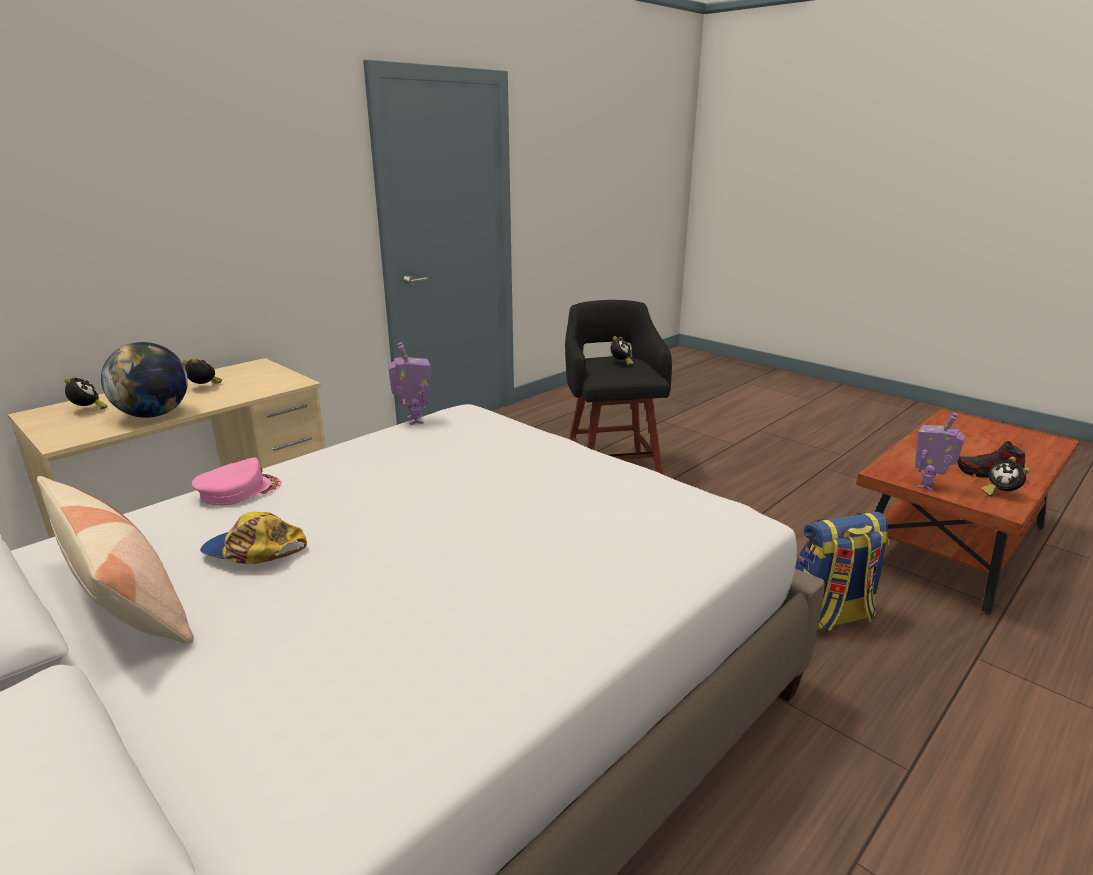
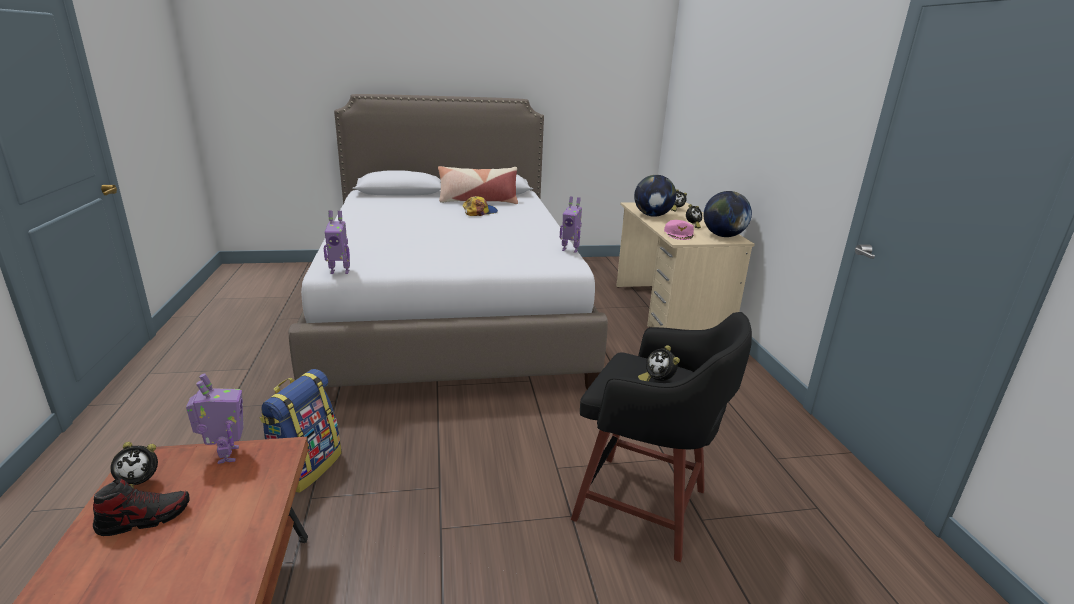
camera: 125 degrees right, 0 degrees up
(239, 490) = (534, 216): pink cap -> pink cap (679, 234)
(245, 370) = (723, 236): none -> globe
(735, 505) = (340, 271): none -> toy robot
(1000, 493) = (138, 486): alarm clock -> alarm clock turned 150 degrees clockwise

